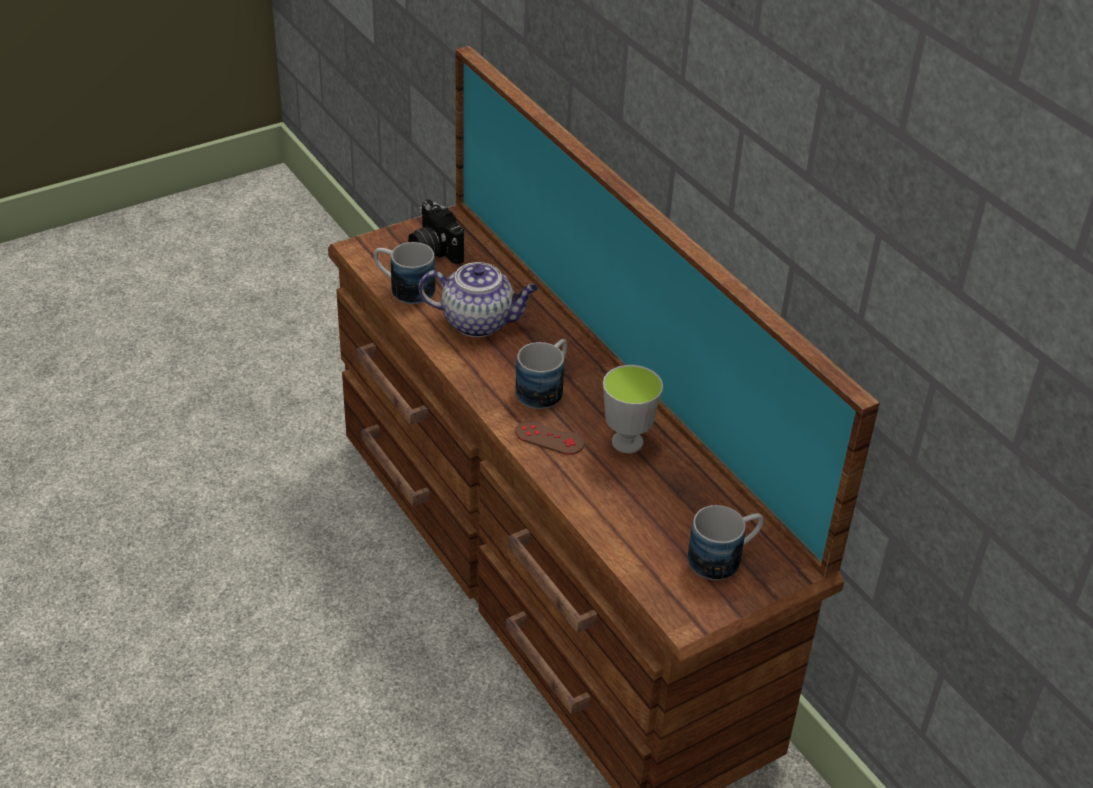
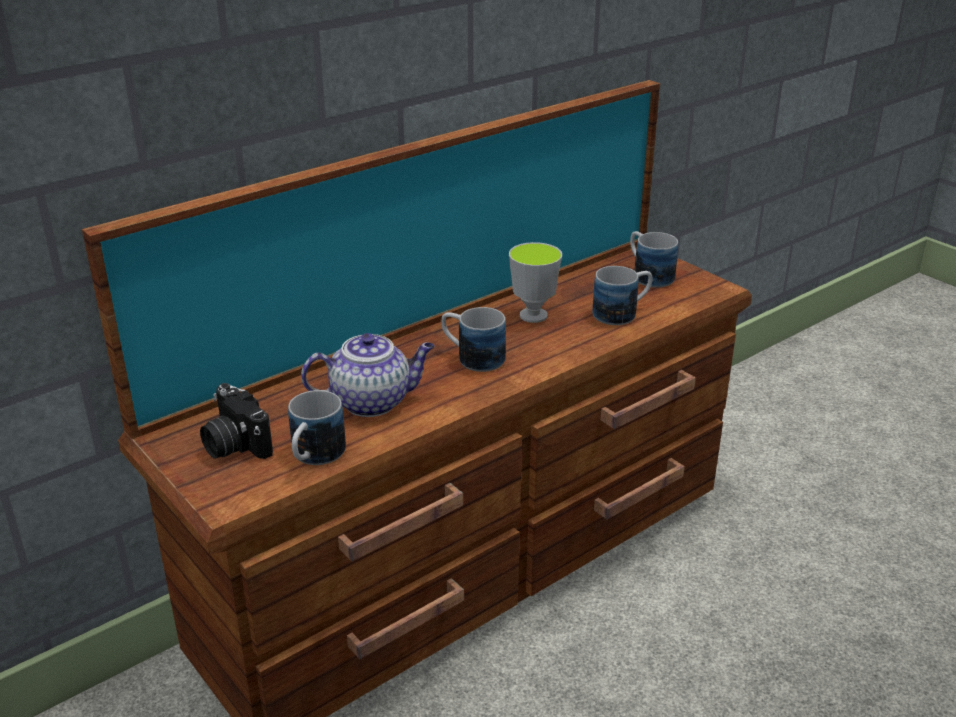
camera: 95 degrees left, 10 degrees down
(433, 250) = (234, 445): camera -> camera turned 90 degrees clockwise
(479, 322) = (372, 401): teapot -> teapot turned 75 degrees clockwise
(549, 438) = (542, 351): brown game controller -> none
(625, 514) = (622, 313): none -> mug

